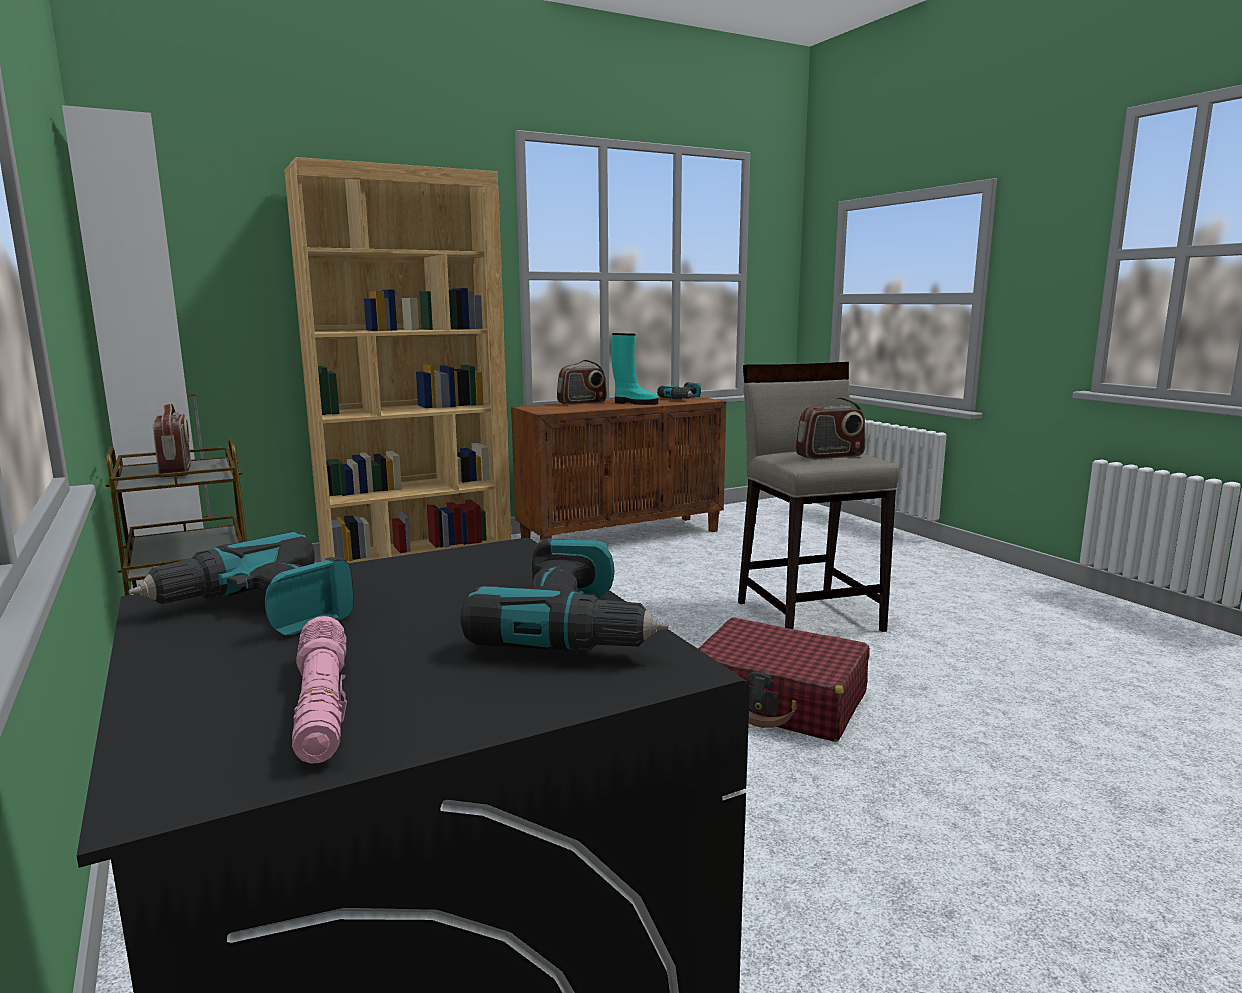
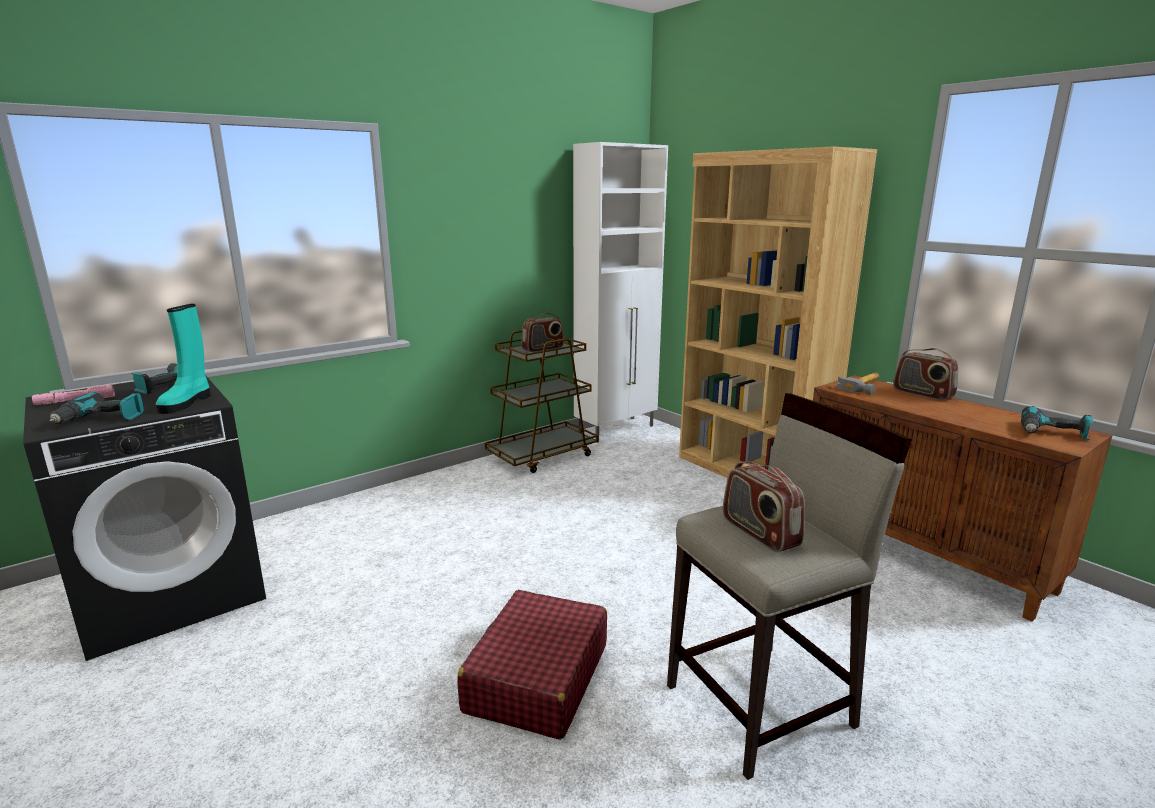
camera: 80 degrees right, 5 degrees up
(549, 408) = (864, 386): none -> hammer
(634, 403) = (960, 413): turquoise boot -> turquoise boot (186, 403)

